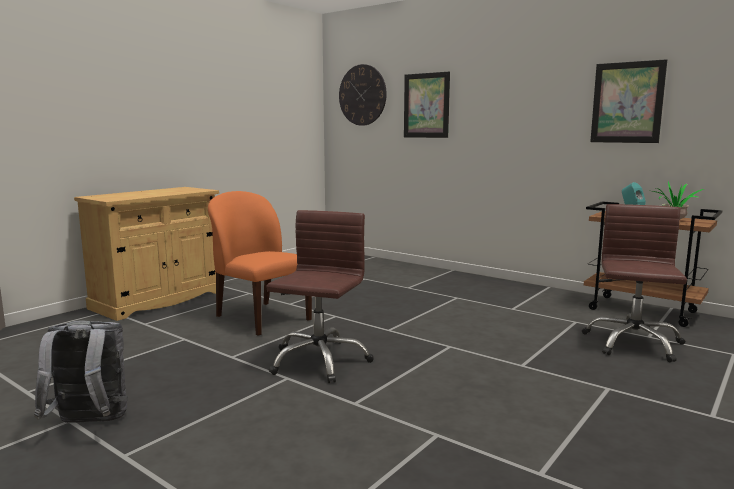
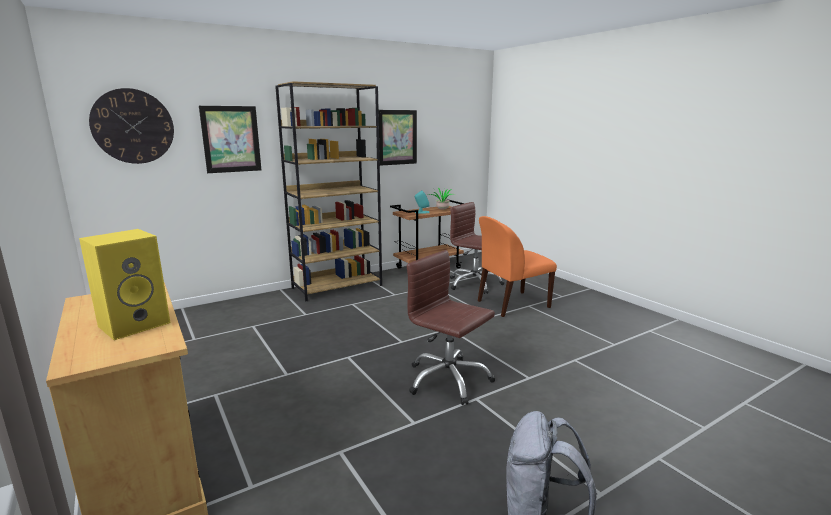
camera: 70 degrees left, 5 degrees up
(143, 194) = (135, 324): none -> yellow speaker
(261, 318) = (315, 395): orange chair -> orange chair (511, 304)
(494, 285) = (337, 286): none -> brown bookcase

